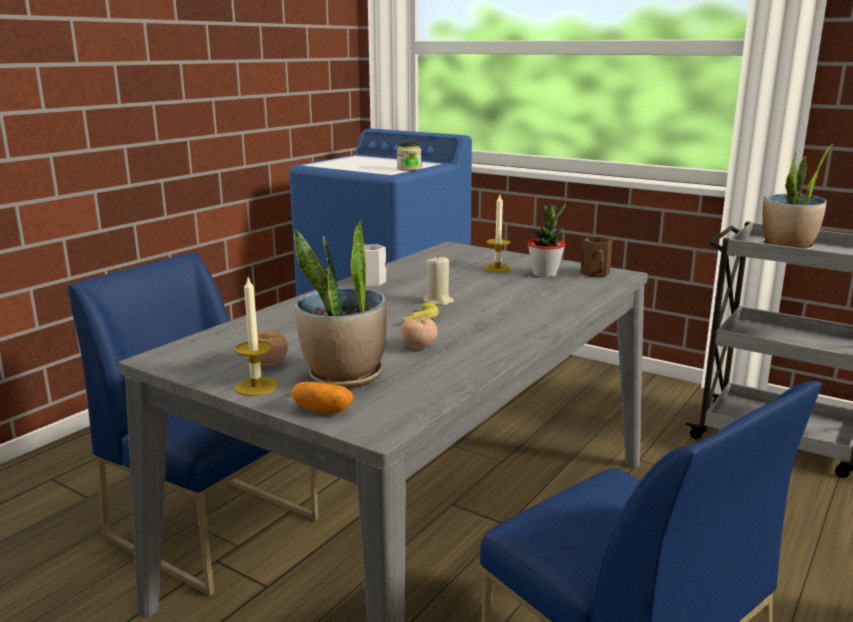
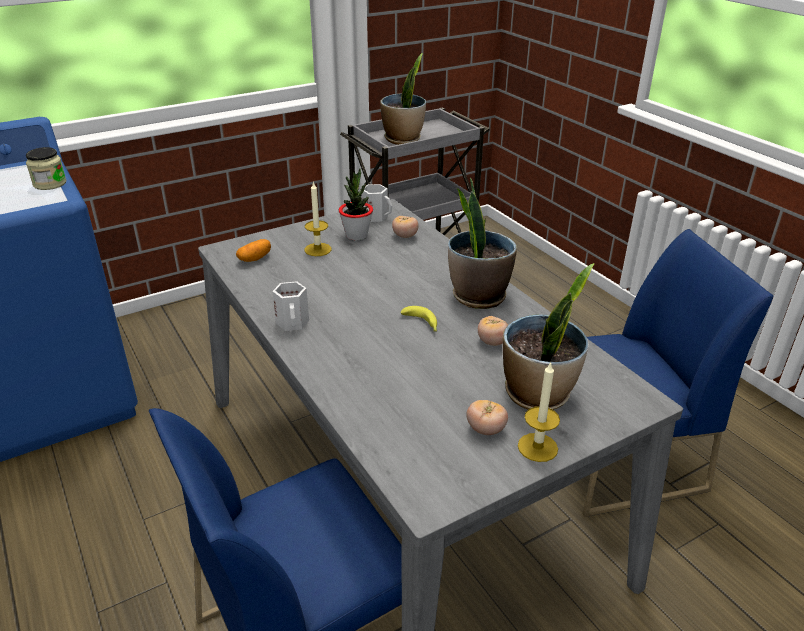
camera: 65 degrees left, 15 degrees up
(322, 410) = (602, 420): potato -> potato (255, 259)
(438, 301) = (385, 303): beige candle -> none
(500, 330) = (478, 296): none -> potted plant
(575, 288) = (405, 236): none -> tomato
(596, 273) = (376, 216): brown mug -> white mug

